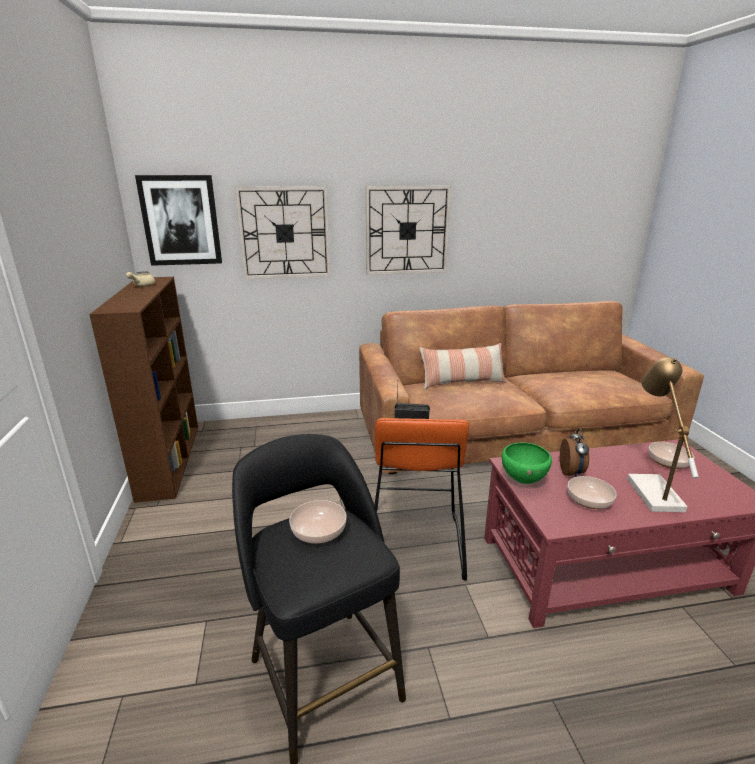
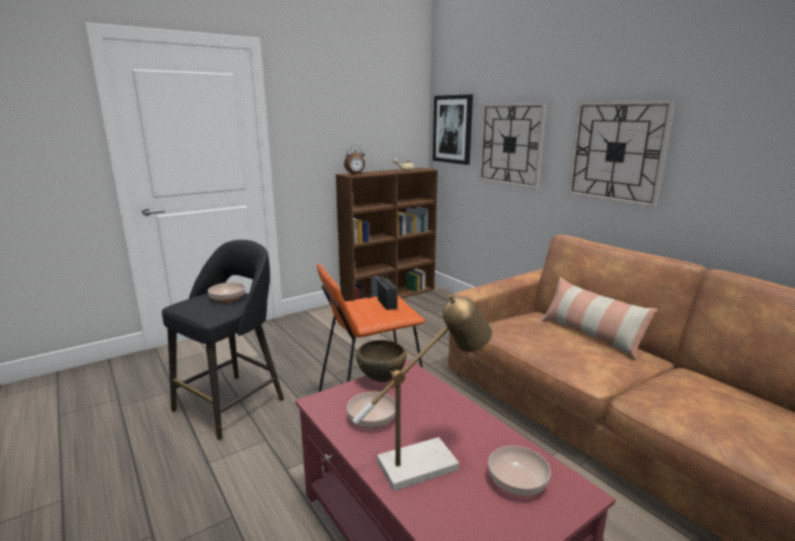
camera: 65 degrees right, 5 degrees down
(523, 480) = (382, 379): green bowl -> brown bowl
(572, 473) = (420, 405): alarm clock -> alarm clock (355, 174)

